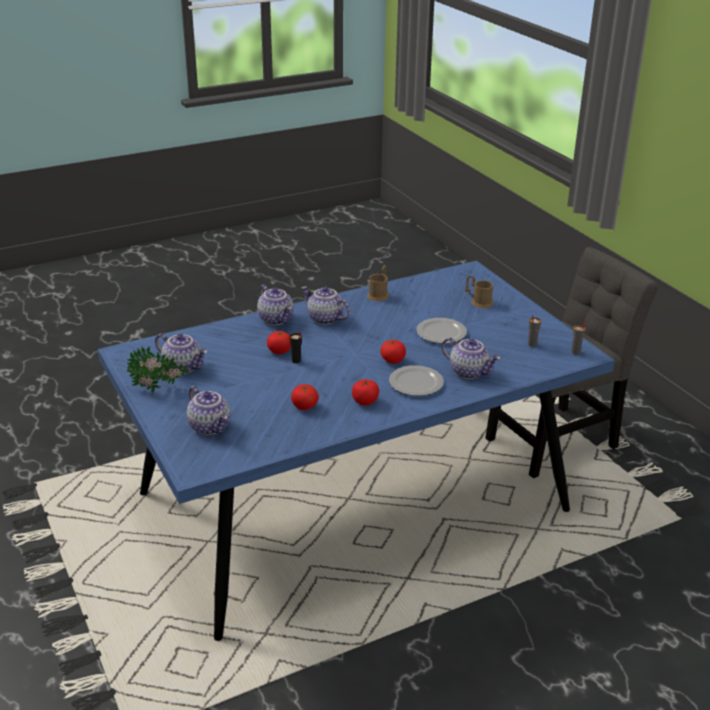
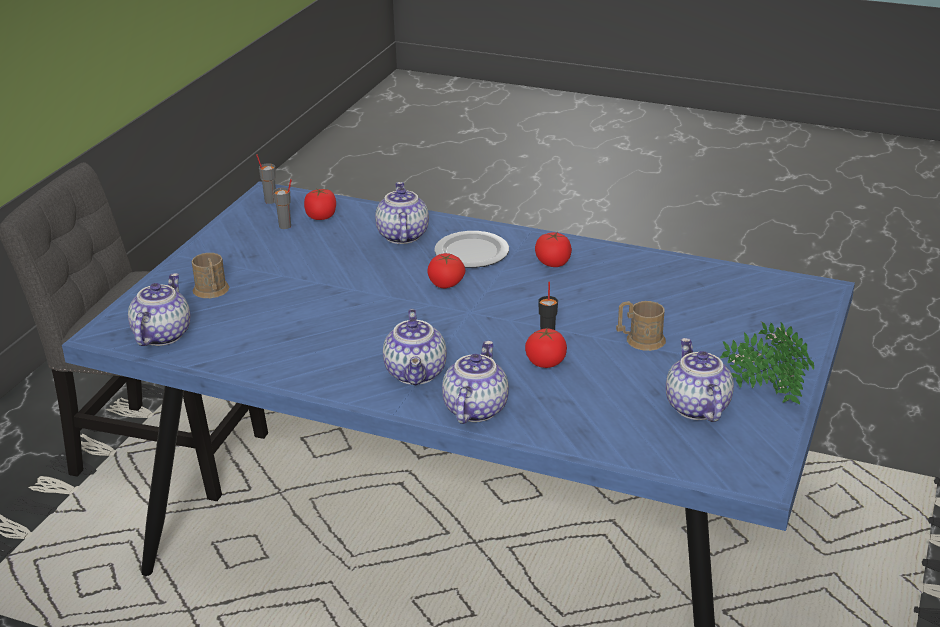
camera: 130 degrees left, 0 degrees up
(211, 427) = (751, 319): teapot -> teapot (161, 335)
(304, 406) = (621, 289): tomato -> tomato (321, 216)
(379, 294) = (283, 368): brown mug -> brown mug (640, 340)
(440, 332) = (335, 283): plate -> none

